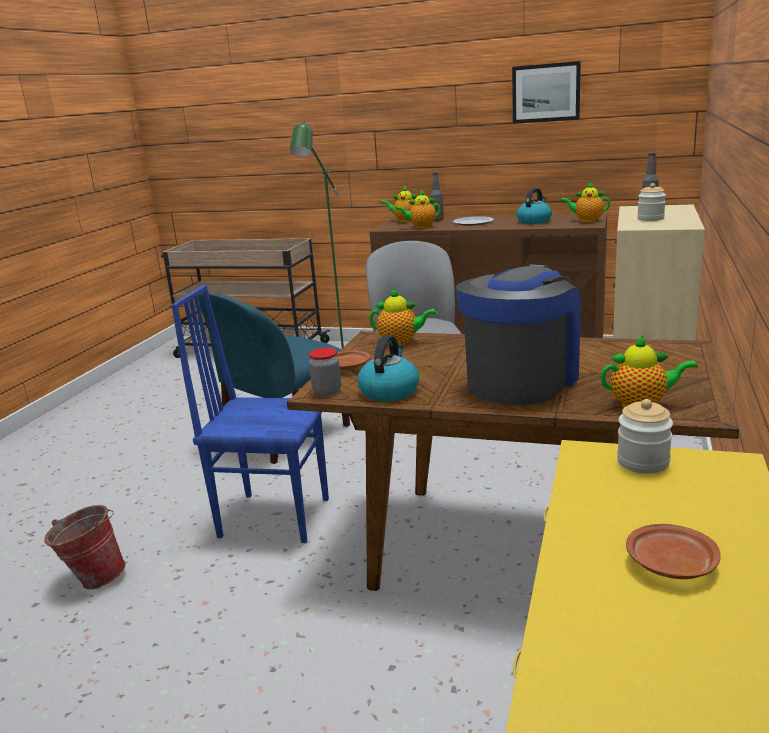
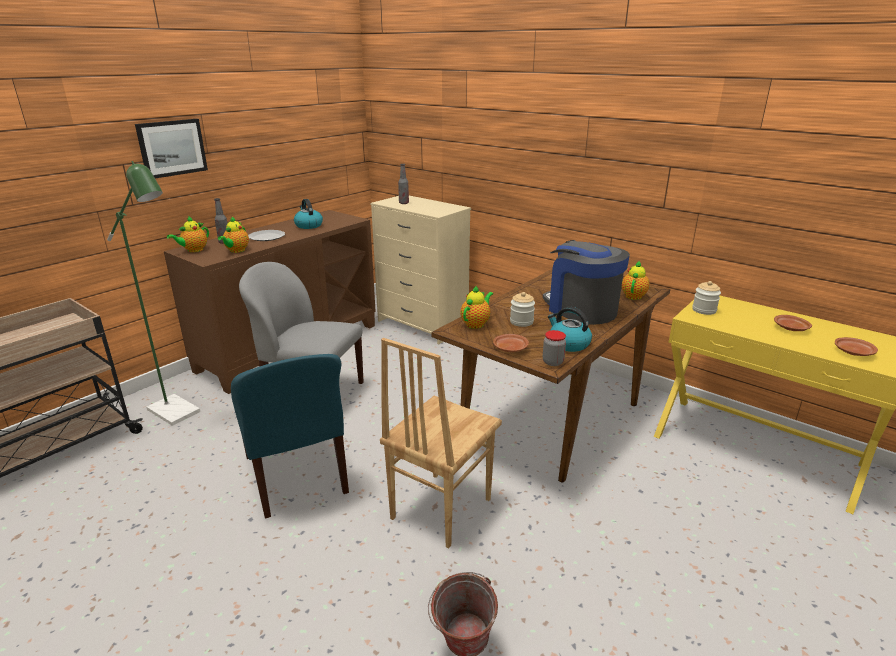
camera: 70 degrees left, 5 degrees up
(274, 516) = (439, 508): blue chair -> brown chair
(546, 93) = (276, 120): picture -> picture (172, 148)
(586, 220) = (341, 217): teapot -> none
(614, 659) = (853, 352): none -> brown plate
(650, 219) = (424, 207): jar -> jar (521, 322)

